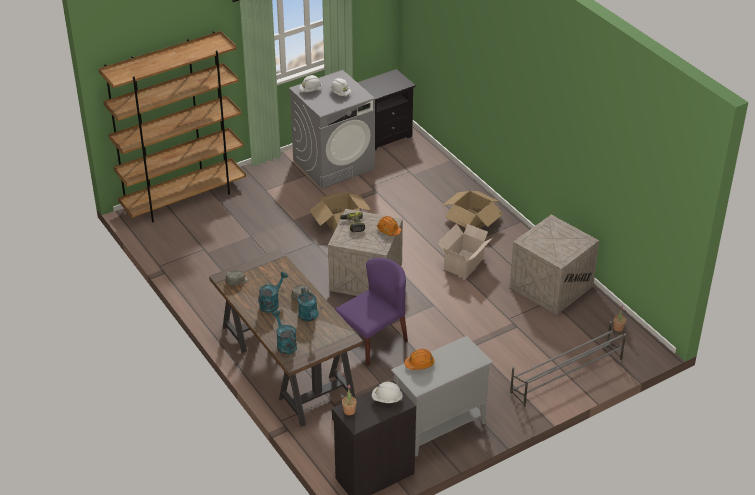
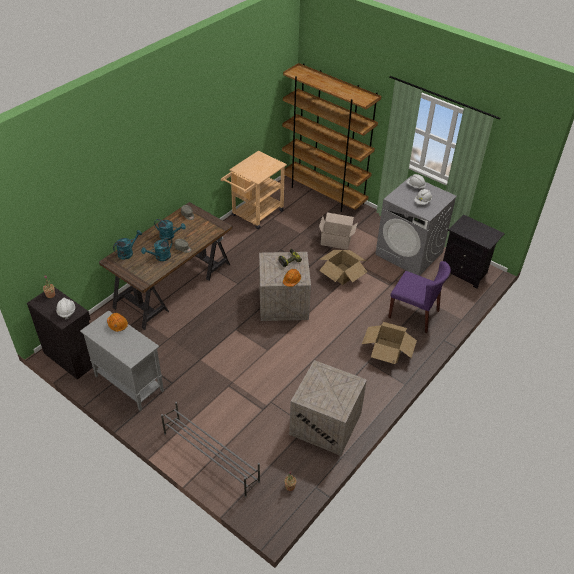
camera: 70 degrees right, 5 degrees up
(190, 266) = (254, 215): none -> beige cart
(373, 341) = (212, 324): purple chair -> purple chair (414, 314)
(464, 263) = (328, 357): cardboard box -> cardboard box (336, 241)

